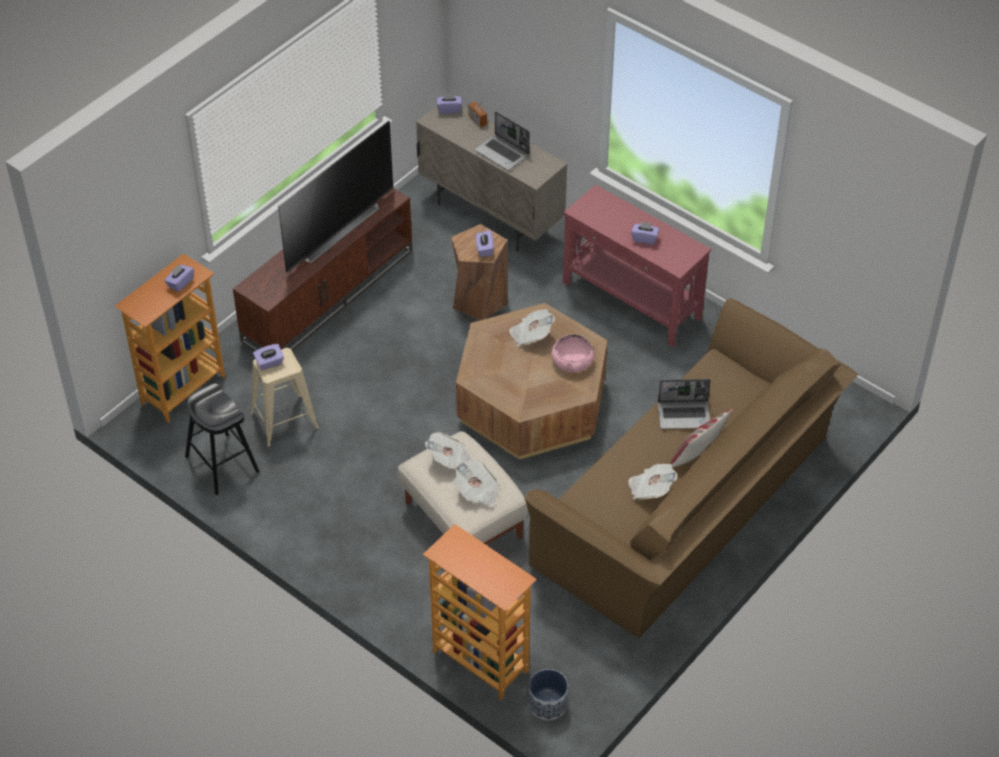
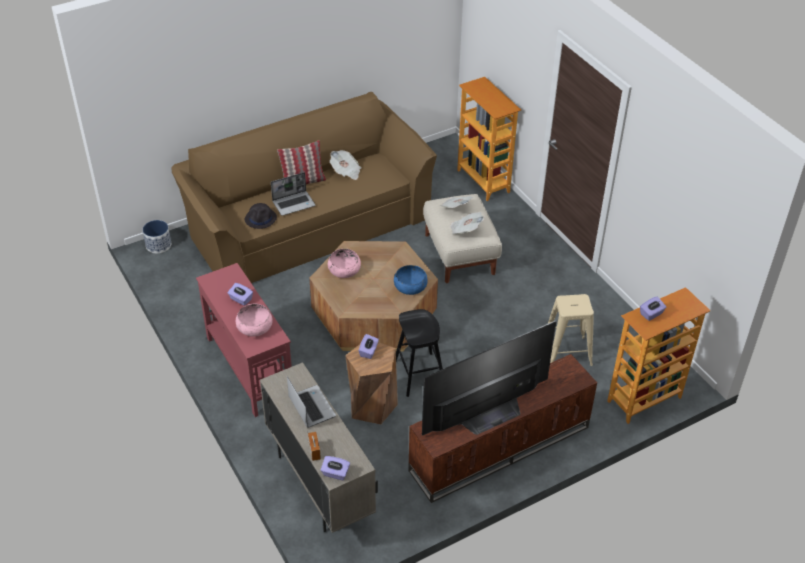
camera: 160 degrees left, 5 degrees down
(222, 464) = (621, 334): black stool -> black stool (419, 374)
(269, 363) = (580, 307): purple tissue box -> none
(483, 362) = (410, 286): none -> blue bowl
(531, 335) = (364, 296): newspaper -> none
(548, 704) = (454, 154): planter -> planter (158, 245)
(609, 215) = (254, 327): none -> pink bowl
(684, 415) = (294, 203): laptop -> laptop turned 135 degrees clockwise
(711, 383) = (261, 218): none -> black hat

